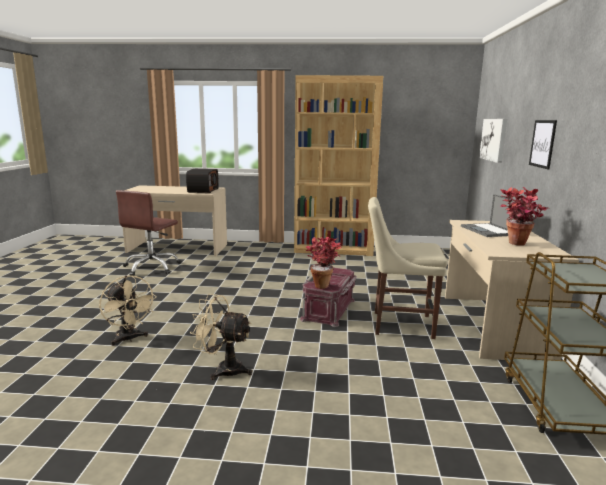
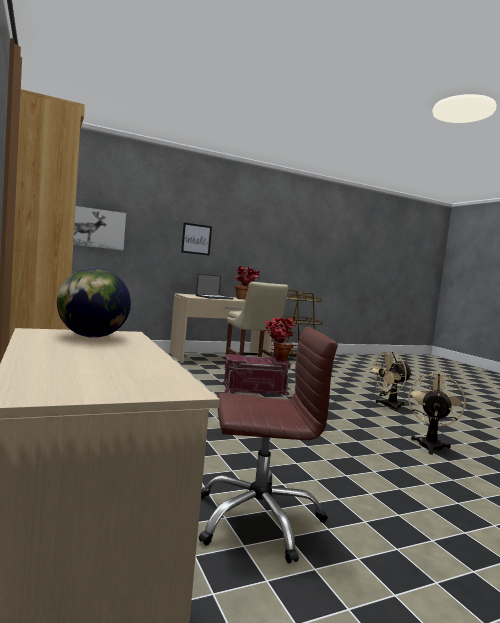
camera: 120 degrees left, 10 degrees down
(202, 190) = (92, 336): radio -> globe
(223, 369) = (388, 406): beige fan -> beige fan turned 75 degrees clockwise

